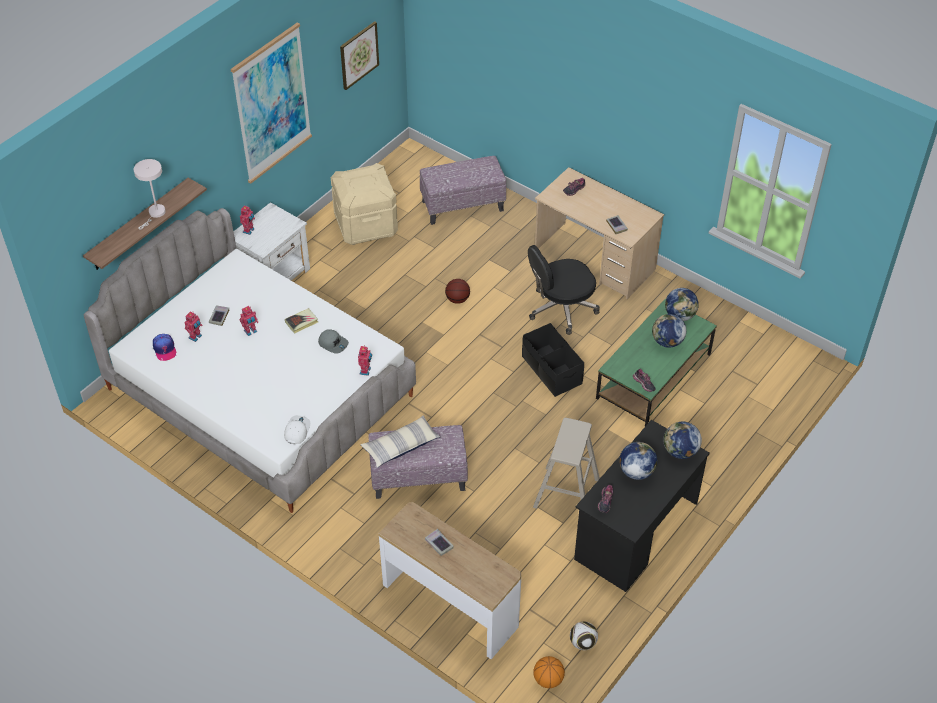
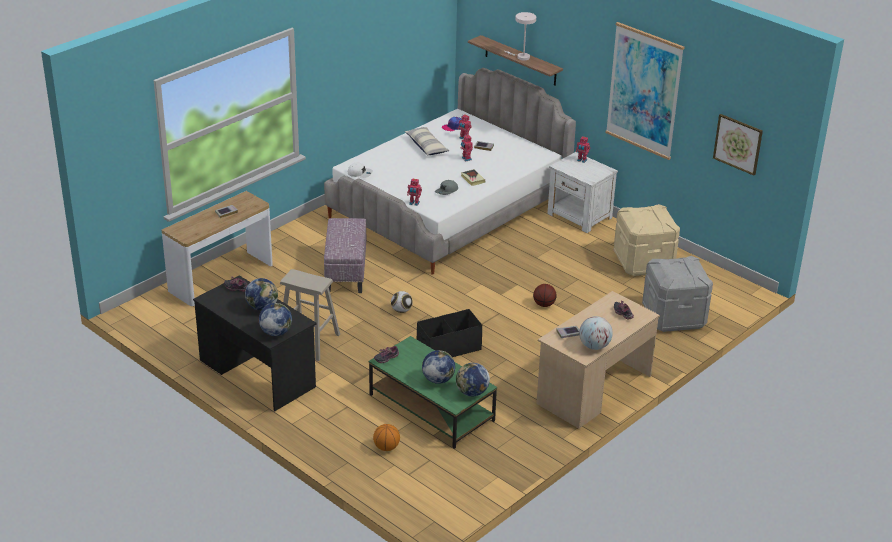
camera: 95 degrees right, 15 degrees down
(400, 446) = (346, 228): pillow -> pillow (426, 146)
(463, 205) = (674, 317): ottoman -> grey storage box
(548, 679) = (139, 315): basketball -> basketball (386, 447)
(561, 309) = (526, 361): black office chair -> none
(583, 642) = (163, 334): football -> football (401, 310)
(632, 209) = (594, 346): none -> globe

